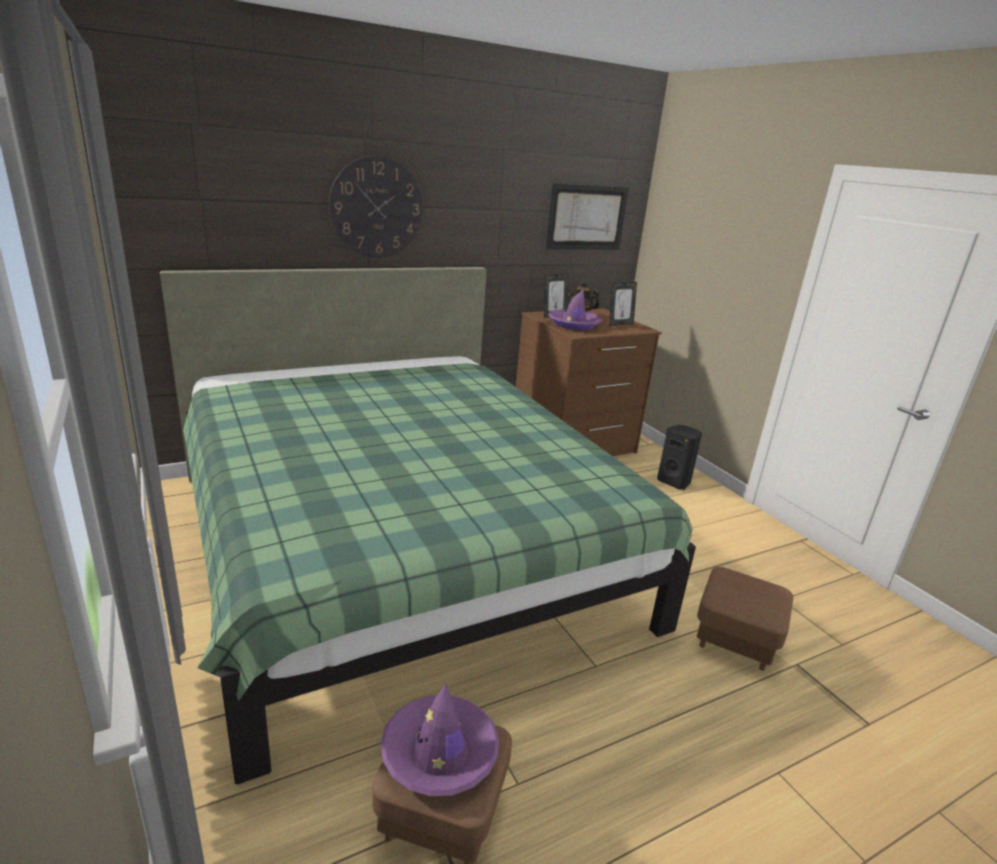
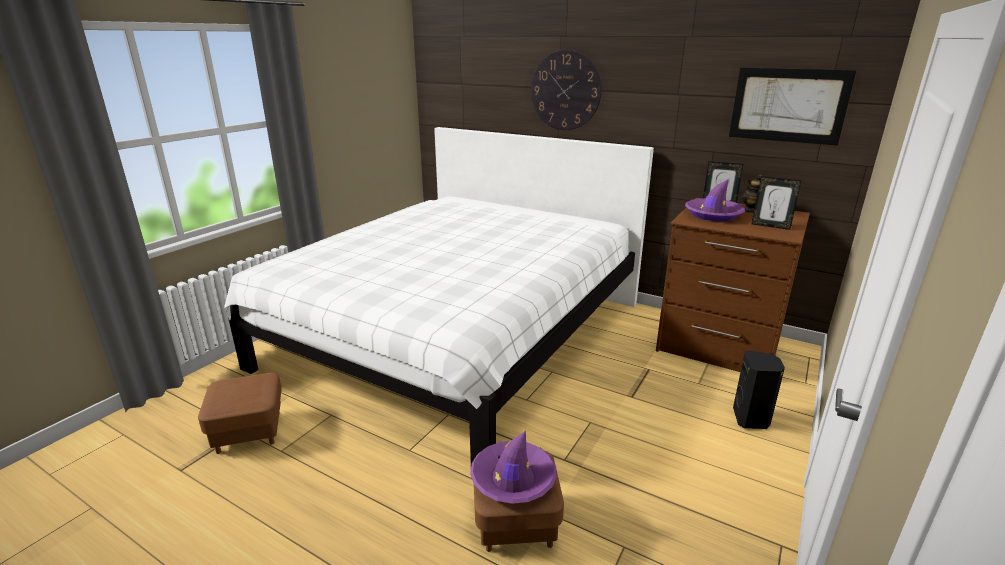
camera: 60 degrees right, 0 degrees up
(398, 546) = (457, 334): green bed -> white bed
(440, 753) = (241, 390): purple hat -> purple hat (513, 479)

